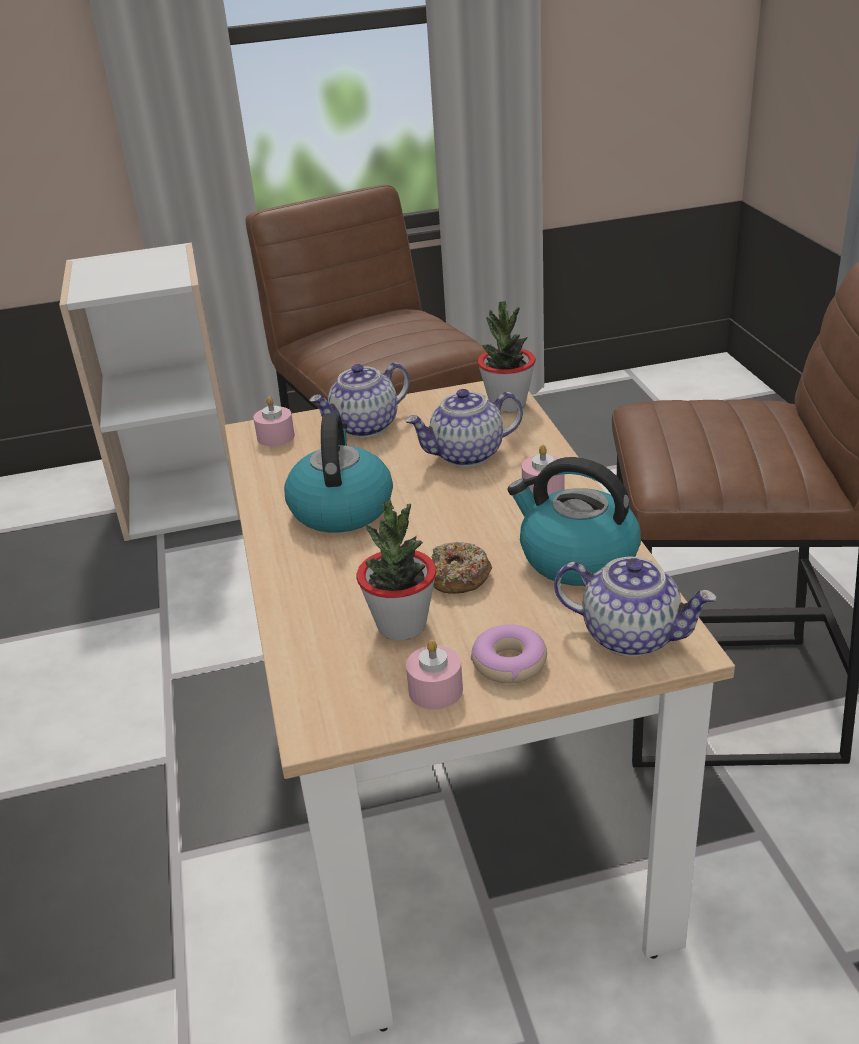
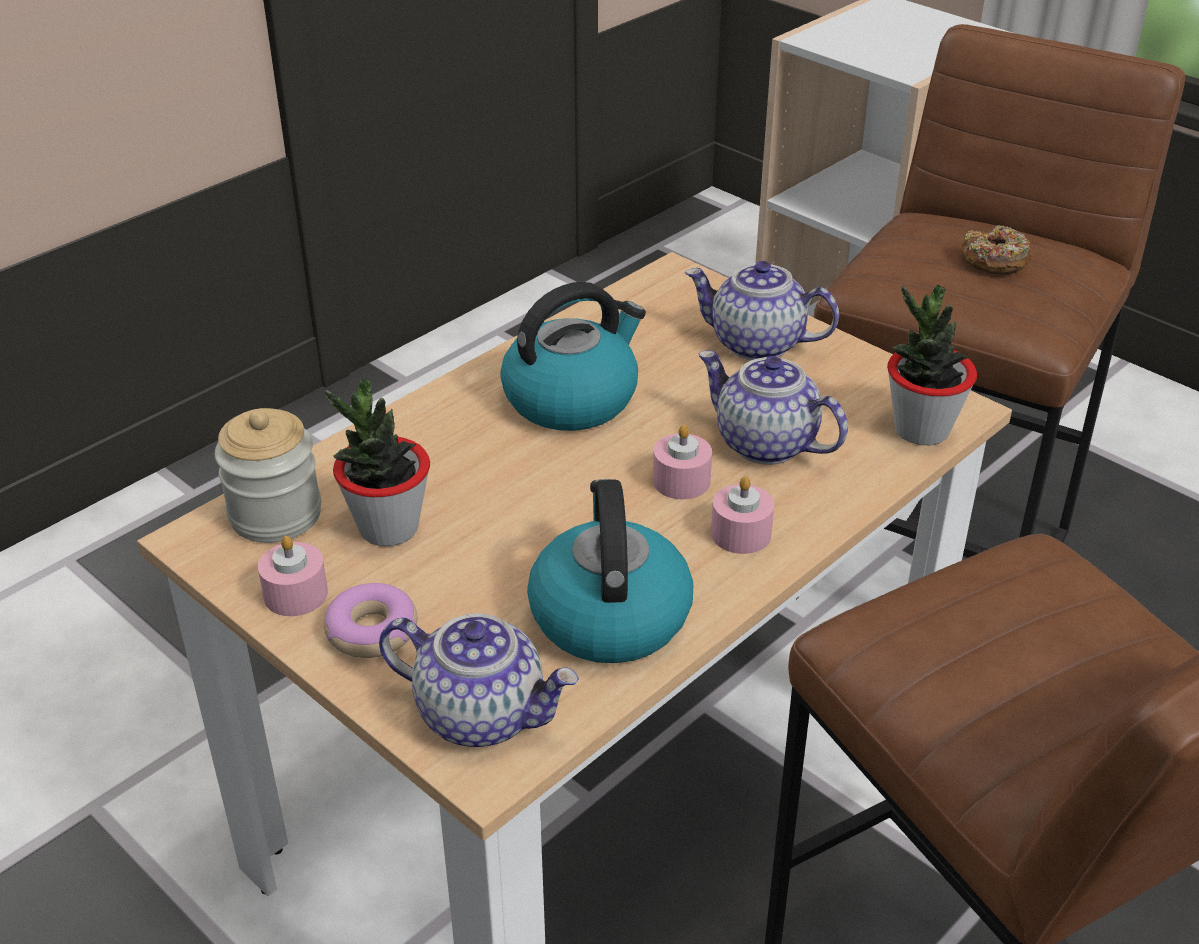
camera: 55 degrees right, 5 degrees up
(276, 437) = (676, 294): pink candle -> pink candle (681, 481)
(329, 678) = (275, 514): none -> jar
(458, 577) = (502, 534): donut -> donut (994, 261)
(631, 635) = (482, 714): teapot -> teapot turned 60 degrees counterclockwise

